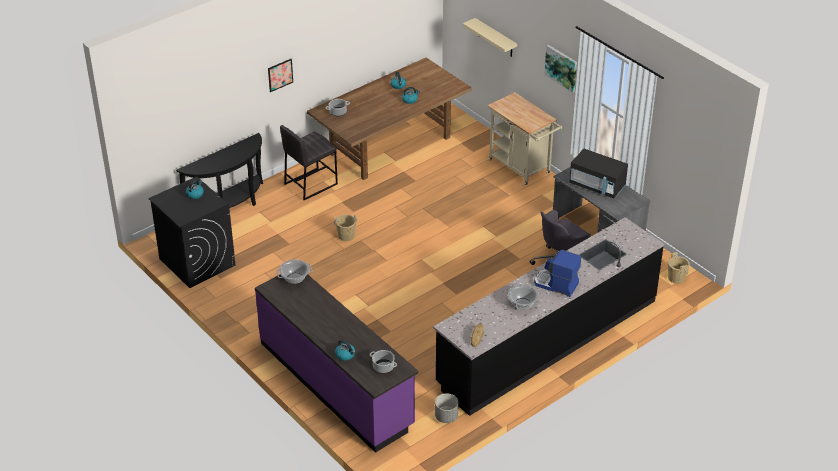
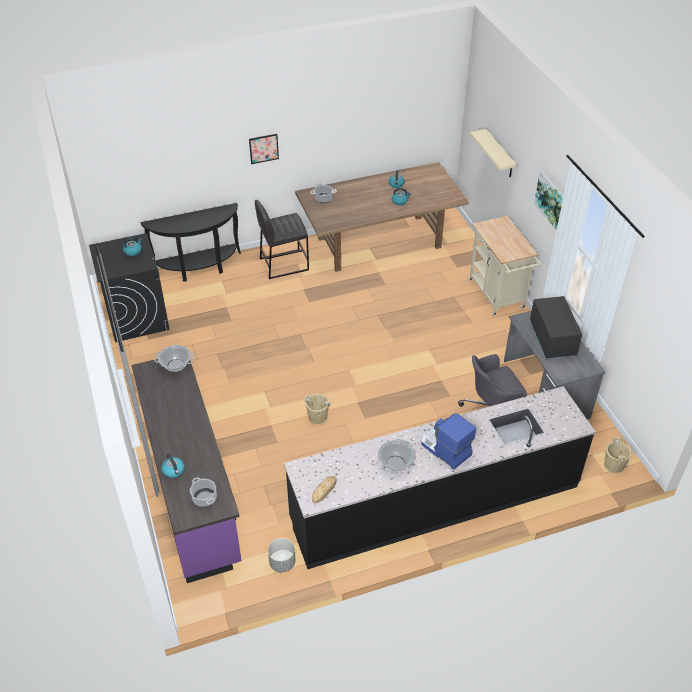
camera: 20 degrees right, 5 degrees up
(346, 236) = (289, 325): beige bucket -> beige bucket (317, 417)
(597, 186) = (552, 339): black microwave -> black microwave turned 150 degrees counterclockwise

